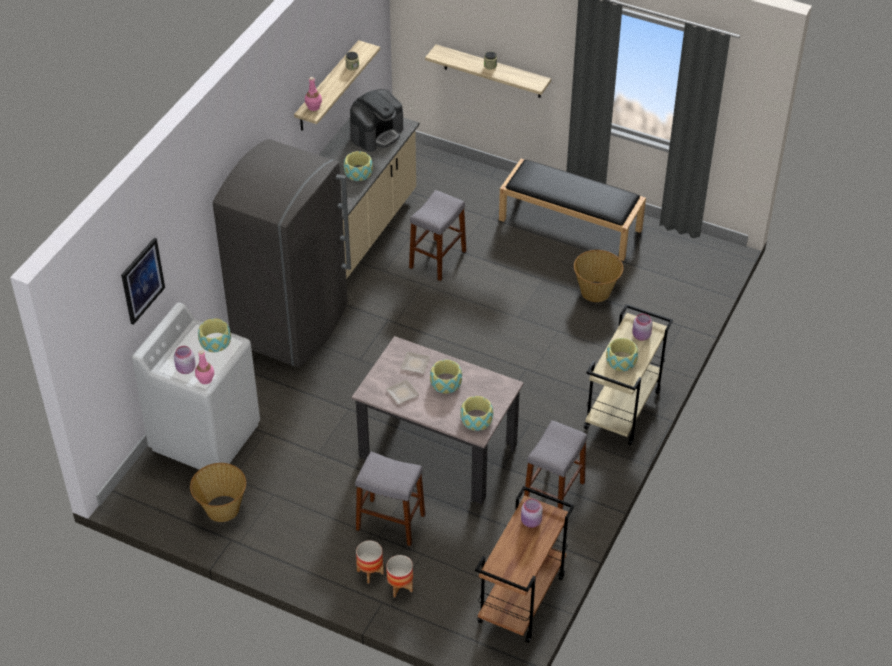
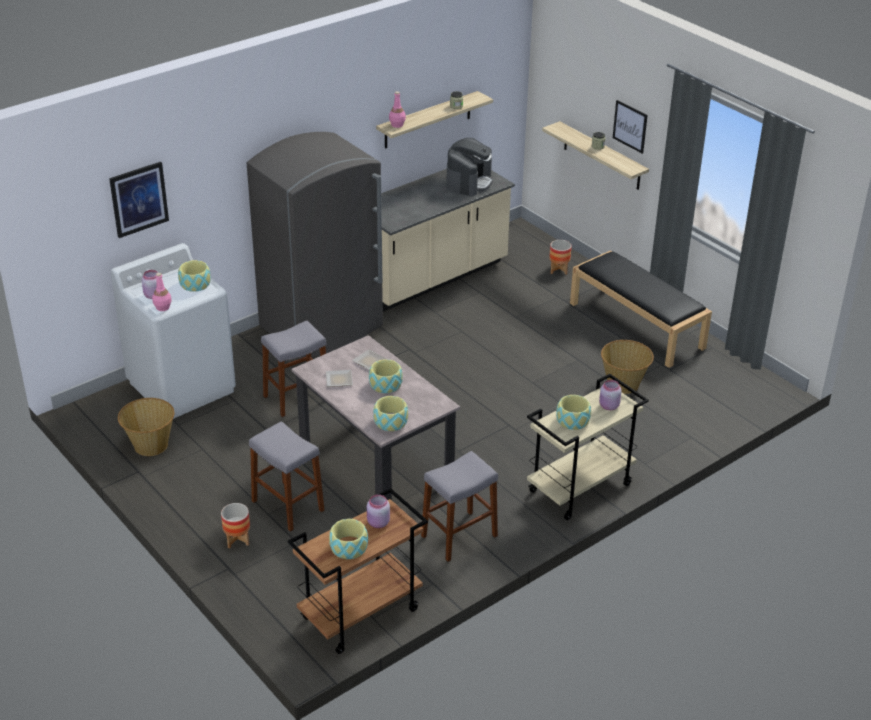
camera: 25 degrees right, 10 degrees down
(358, 172) = (429, 204): bowl -> bowl (349, 547)
(376, 133) = (469, 182): coffee machine -> coffee machine turned 45 degrees counterclockwise
(400, 587) = (255, 561): planter -> planter (559, 270)
(437, 259) = (490, 317): grey stool -> grey stool (297, 397)
(524, 43) = (630, 126): none -> picture

